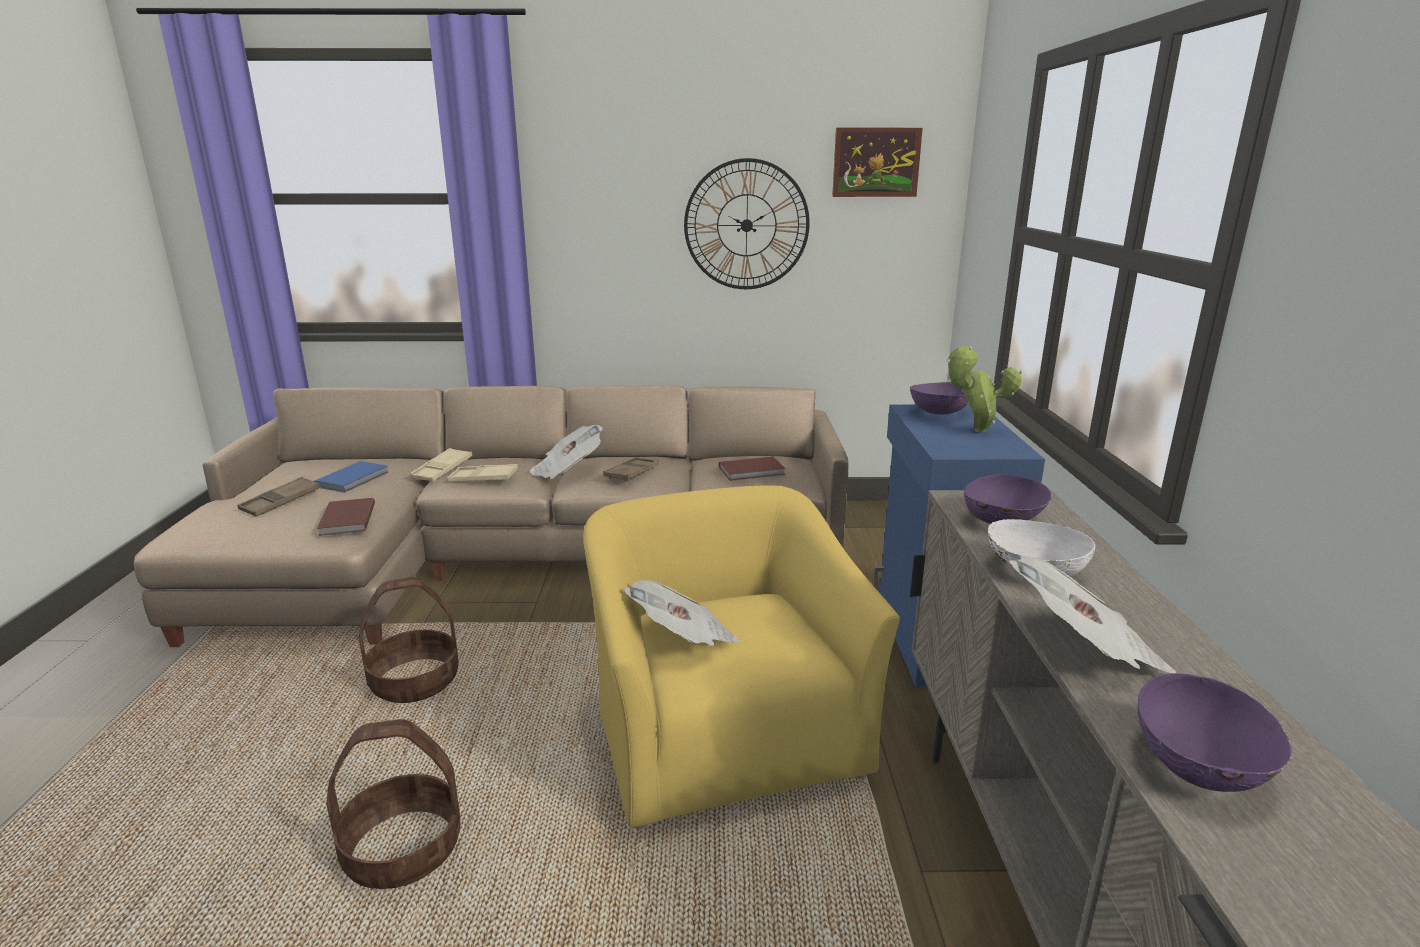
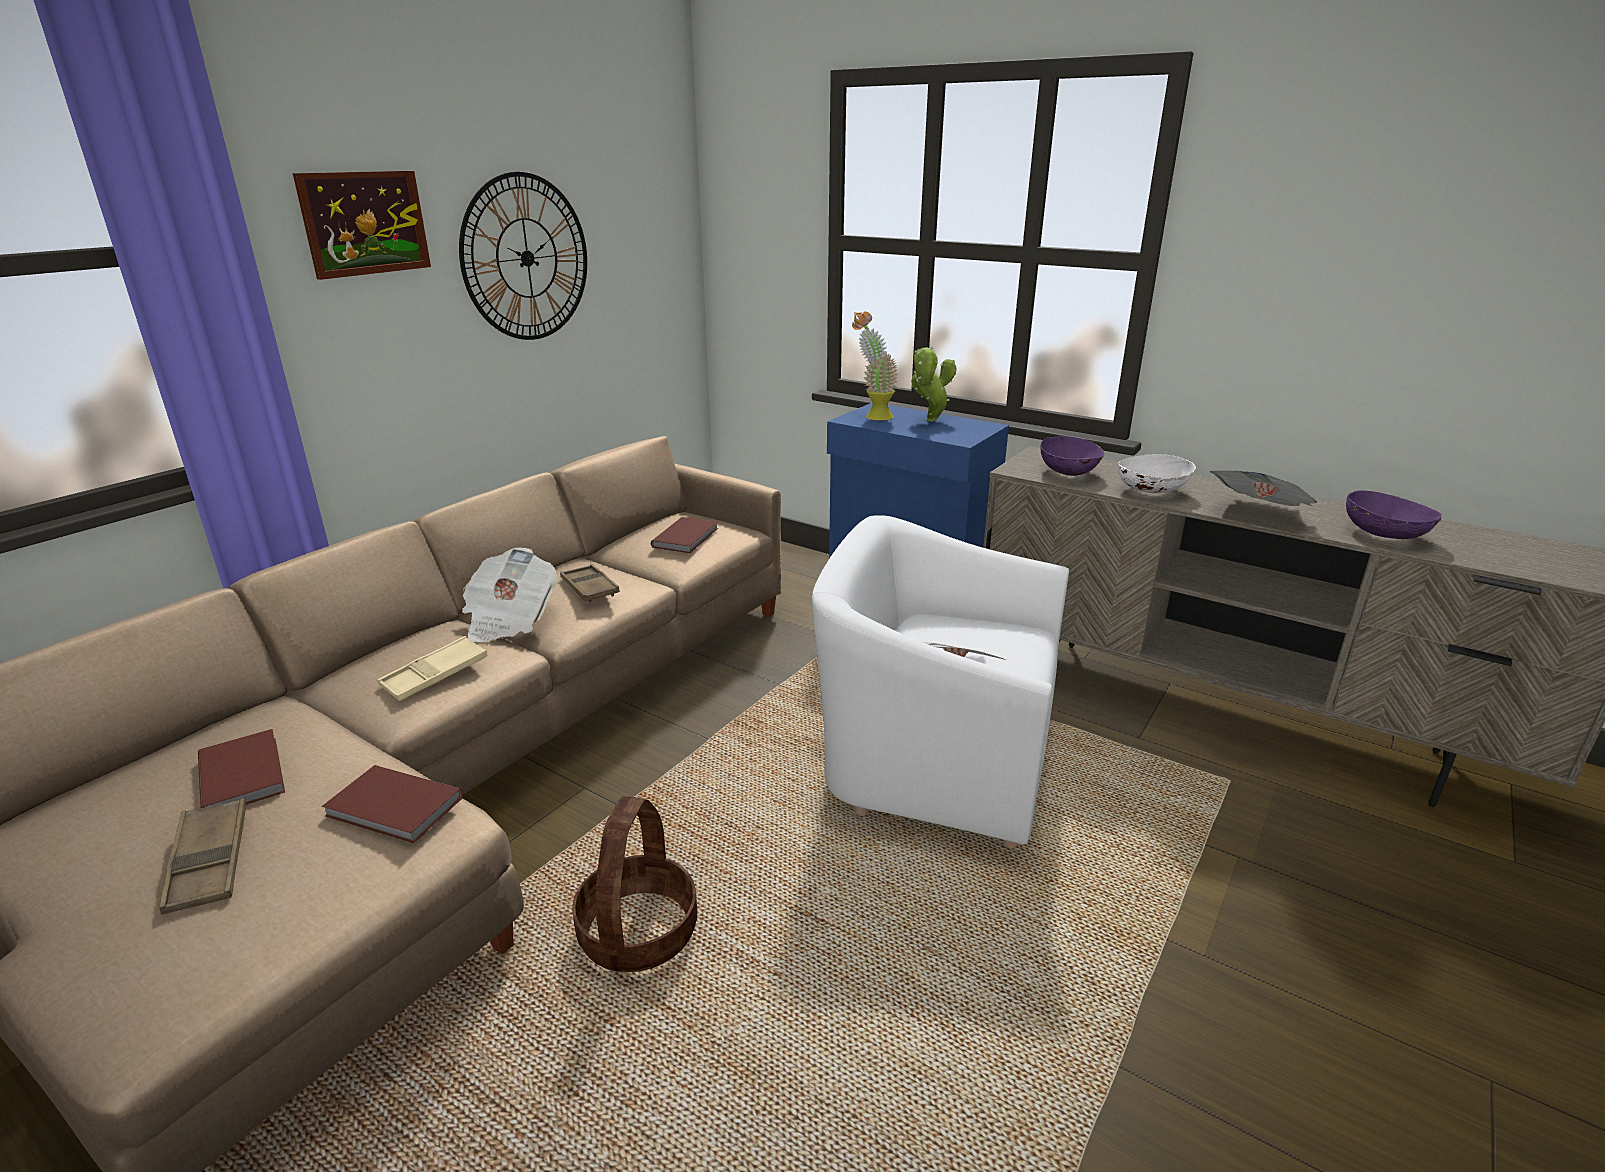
camera: 55 degrees left, 5 degrees up
(354, 479) = (245, 773): blue book -> brown book
(404, 849) = (935, 1013): basket -> none
(442, 469) = (345, 696): beige tray -> none
(724, 736) = (934, 758): yellow armchair -> white armchair
(876, 162) = (632, 173): picture -> picture (365, 223)
(939, 412) = (872, 416): purple bowl -> potted plant

